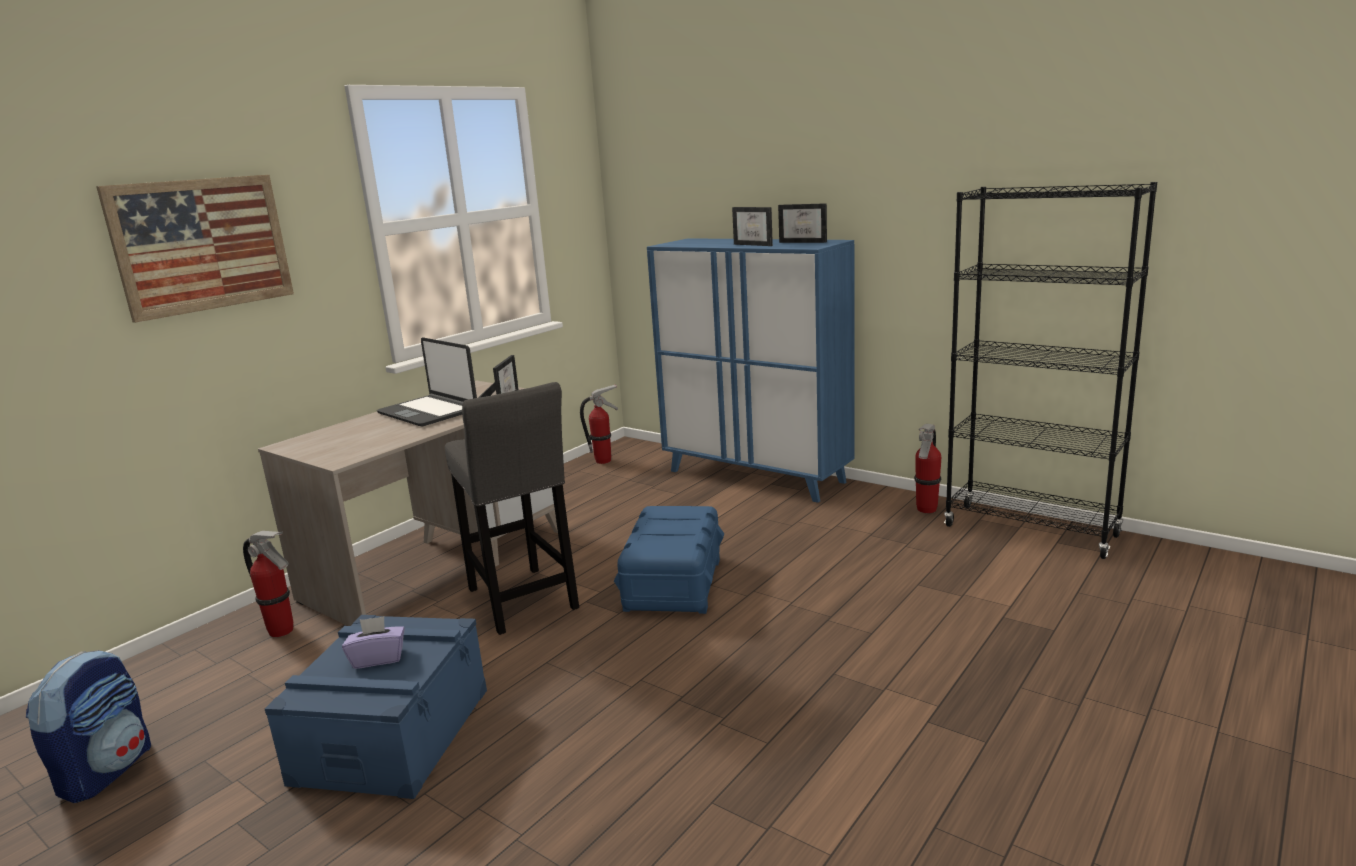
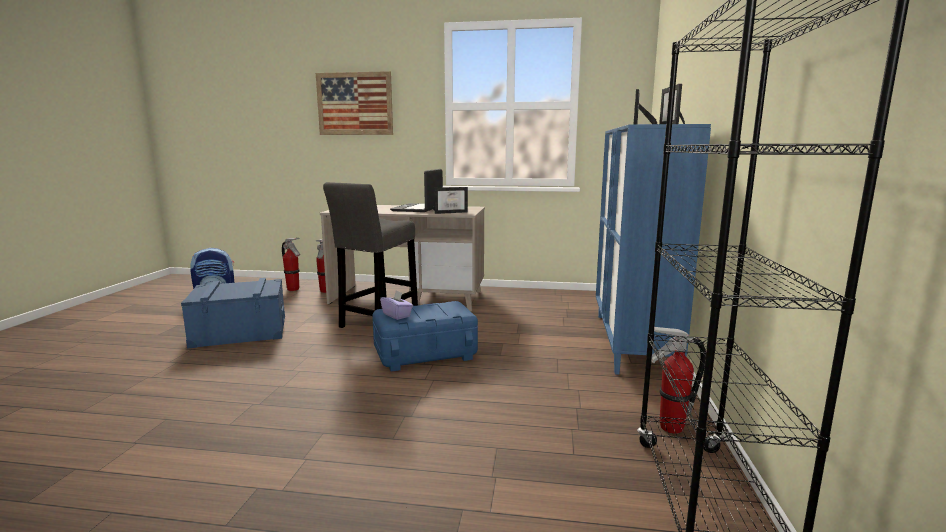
camera: 60 degrees right, 5 degrees down
(378, 658) = (236, 289): purple tissue box -> purple tissue box (397, 315)
(604, 461) = (586, 297): fire extinguisher -> fire extinguisher (293, 289)

